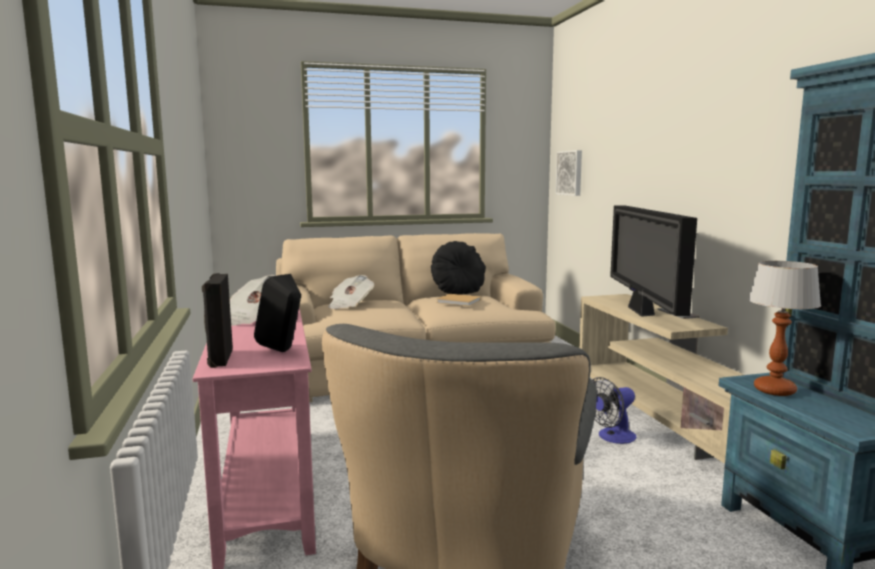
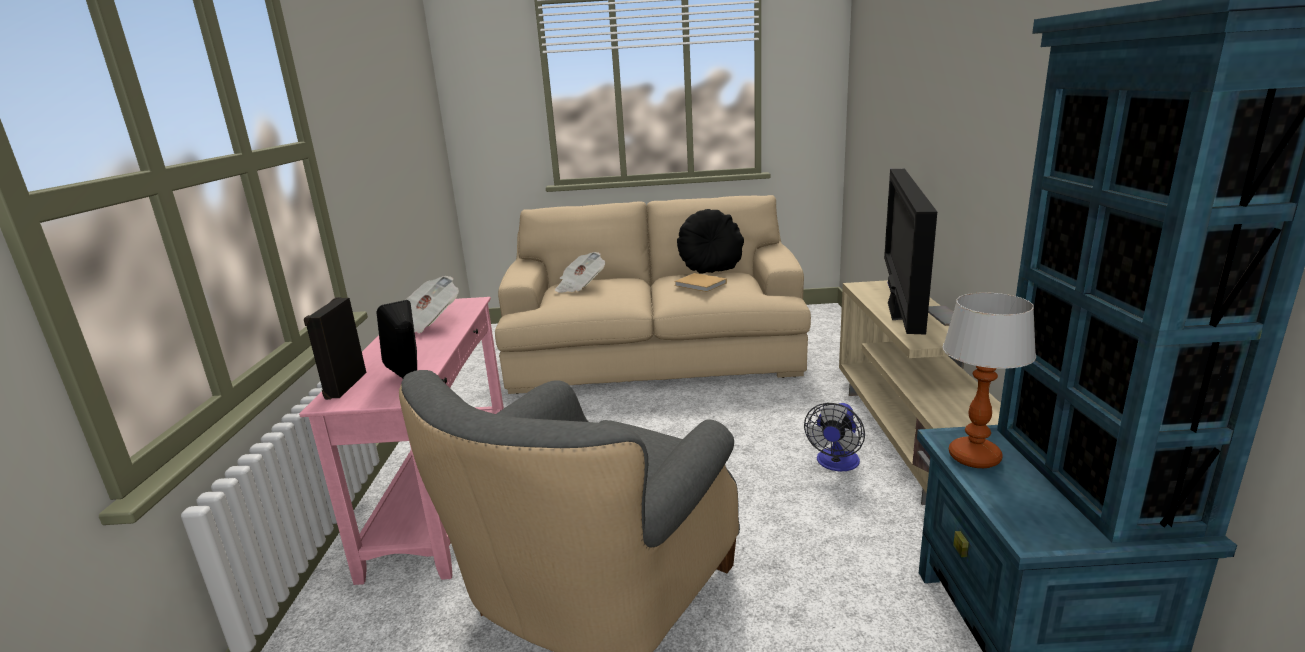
camera: 15 degrees right, 10 degrees up
(570, 173) = (863, 116): picture -> none
(612, 437) = (836, 464): fan -> fan turned 45 degrees counterclockwise

